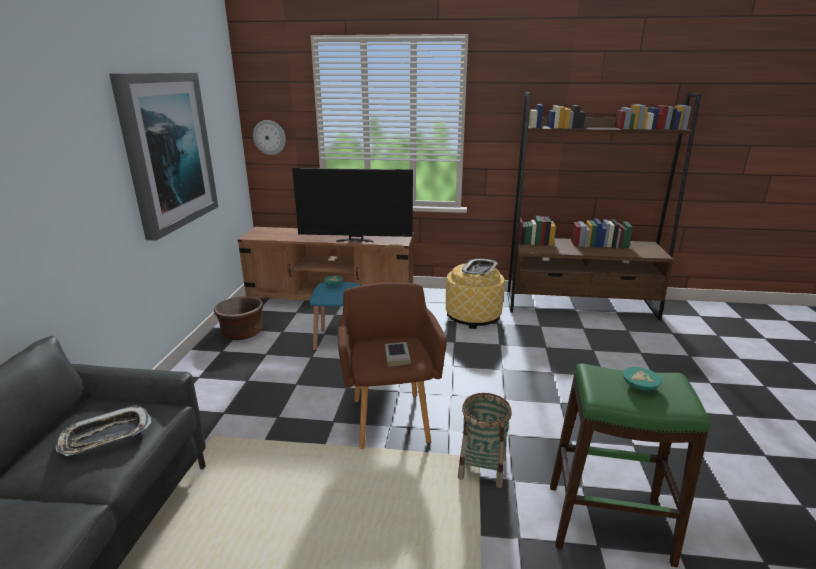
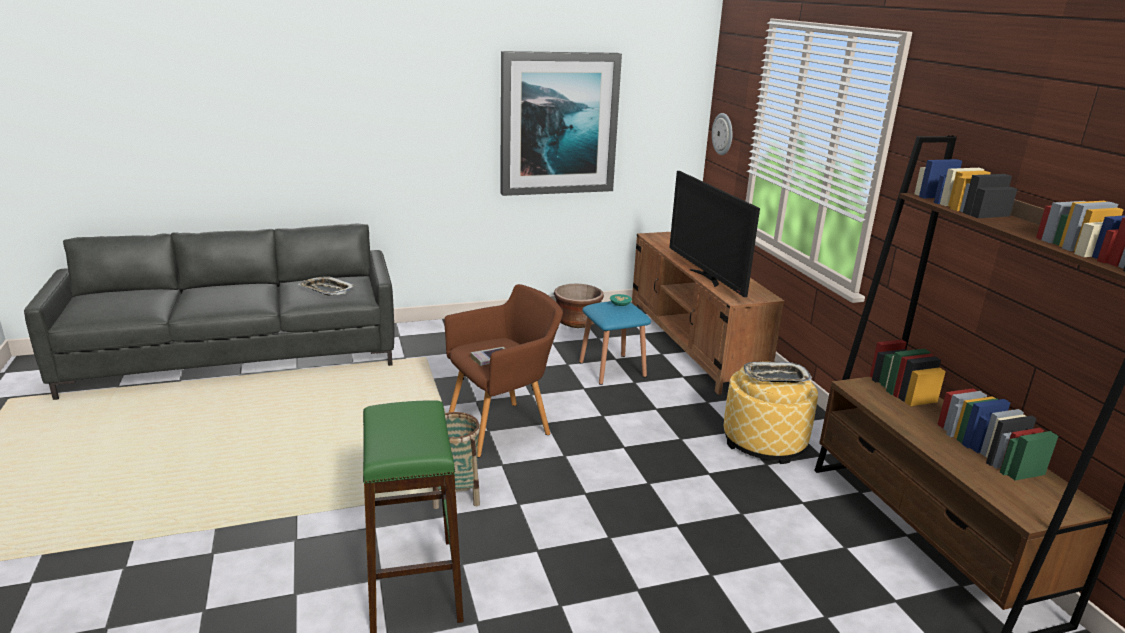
camera: 65 degrees right, 0 degrees up
(638, 386) = (407, 430): turquoise bowl -> none

